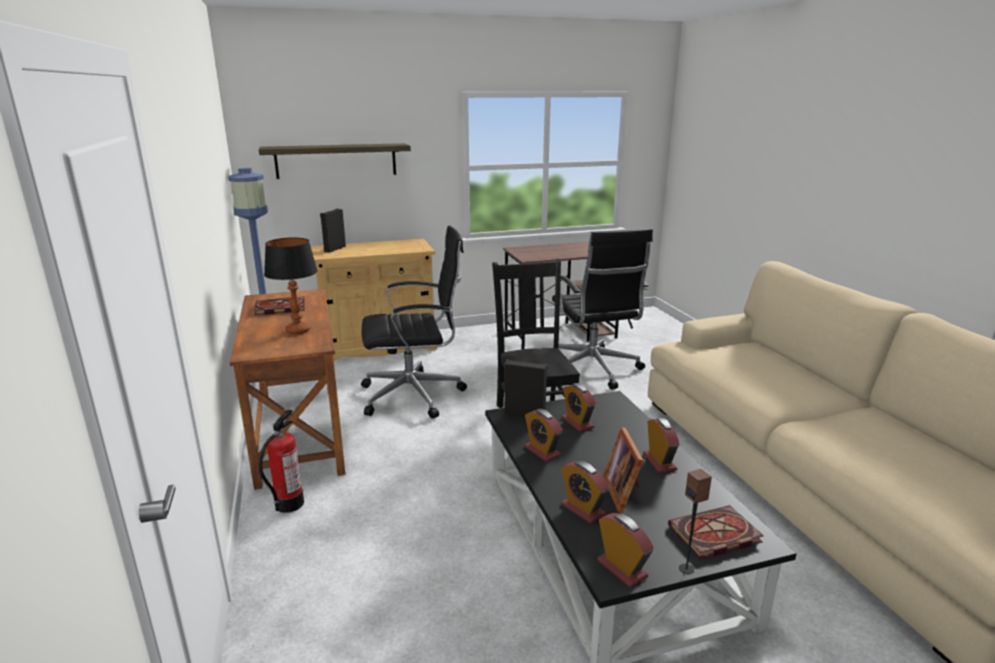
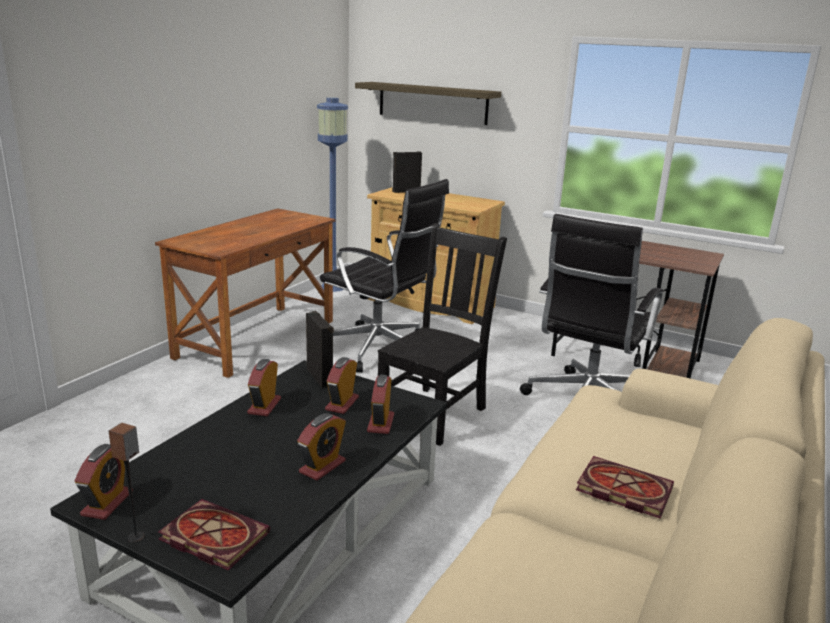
camera: 45 degrees right, 0 degrees up
(279, 308) = (269, 222): book -> book (621, 489)
(289, 504) = (168, 377): fire extinguisher -> none
(298, 330) = (238, 238): table lamp -> none
(582, 509) = (185, 455): alarm clock -> alarm clock (380, 423)
(624, 491) = (240, 465): picture frame -> none

